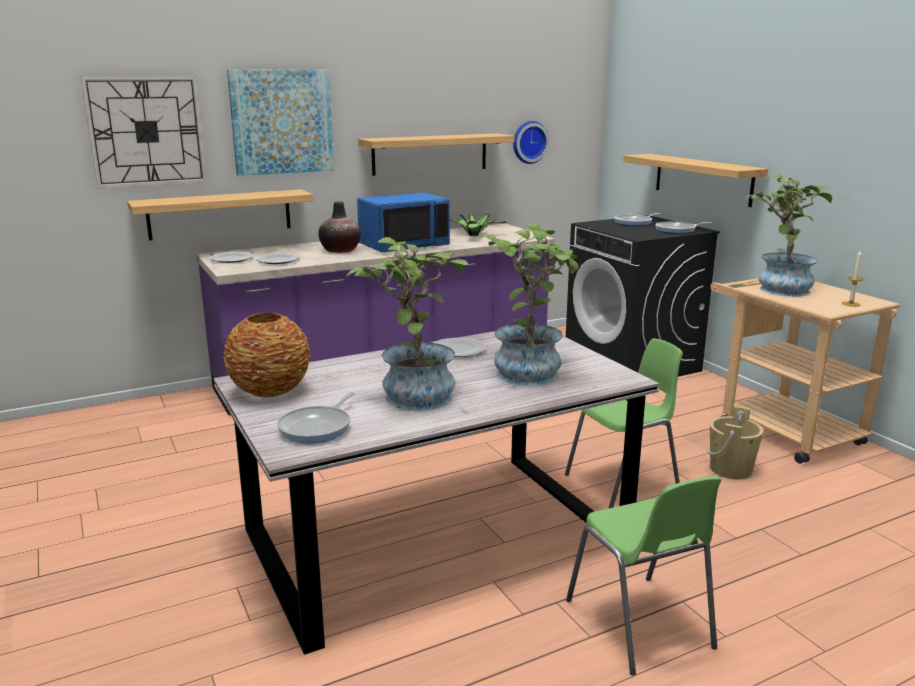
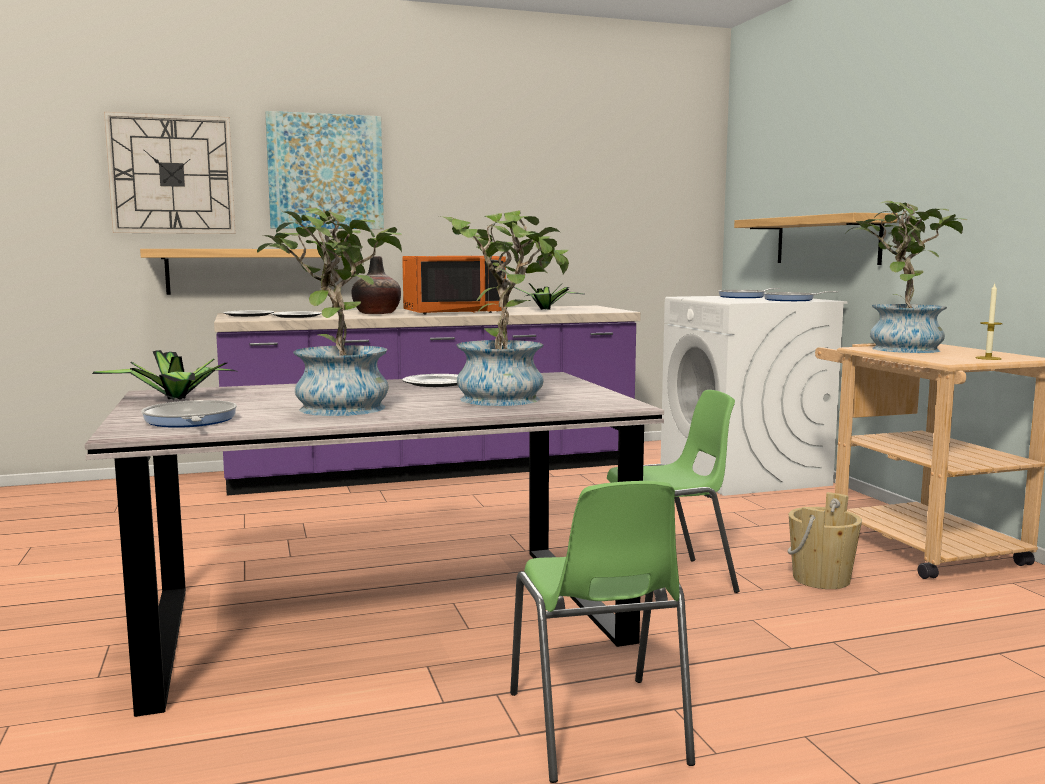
camera: 10 degrees right, 10 degrees down
(270, 391) = (176, 399): vase -> potted plant
(318, 427) = (190, 421): frying pan -> frying pan turned 120 degrees clockwise
(403, 245) = (453, 312): blue microwave -> orange microwave
(430, 154) = (502, 218): shelf -> none
(529, 142) = (626, 211): wall clock -> none
(632, 363) = (744, 474): black washing machine -> white washing machine

